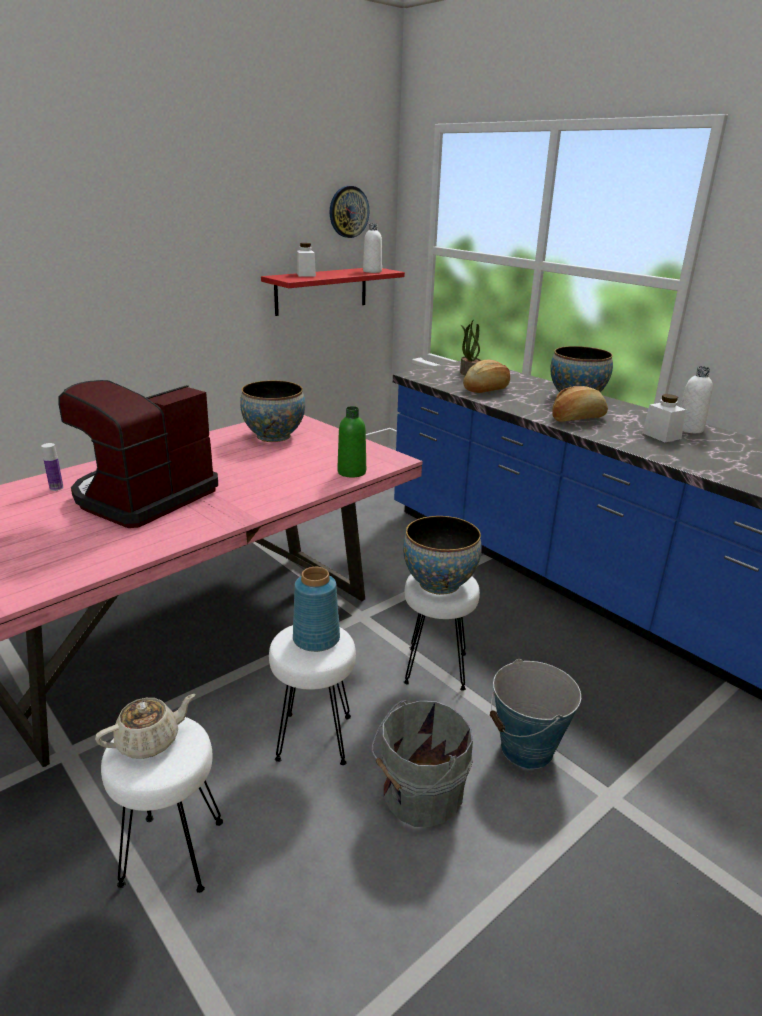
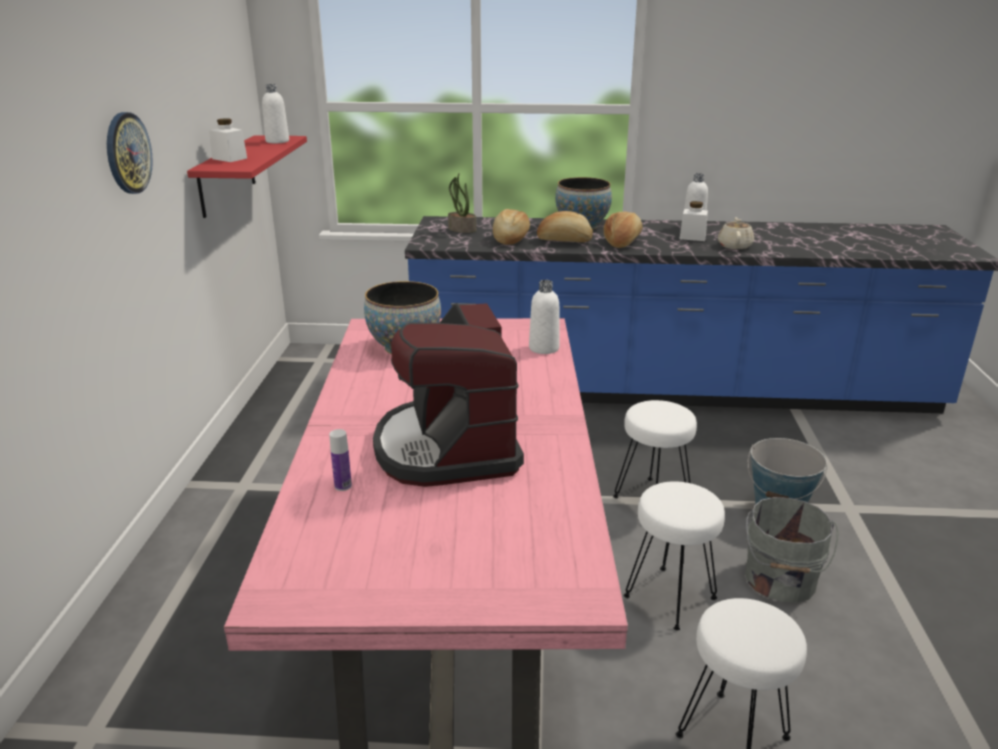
camera: 45 degrees left, 0 degrees up
(149, 741) = (742, 629): beige teapot -> beige teapot (734, 246)
(316, 638) = (678, 497): blue vase -> none
(348, 212) = (229, 73): wall clock -> wall clock (127, 153)
(351, 472) = (544, 348): green bottle -> white bottle
(439, 583) = (663, 416): bowl -> none
(527, 403) = (564, 240): none -> bread

